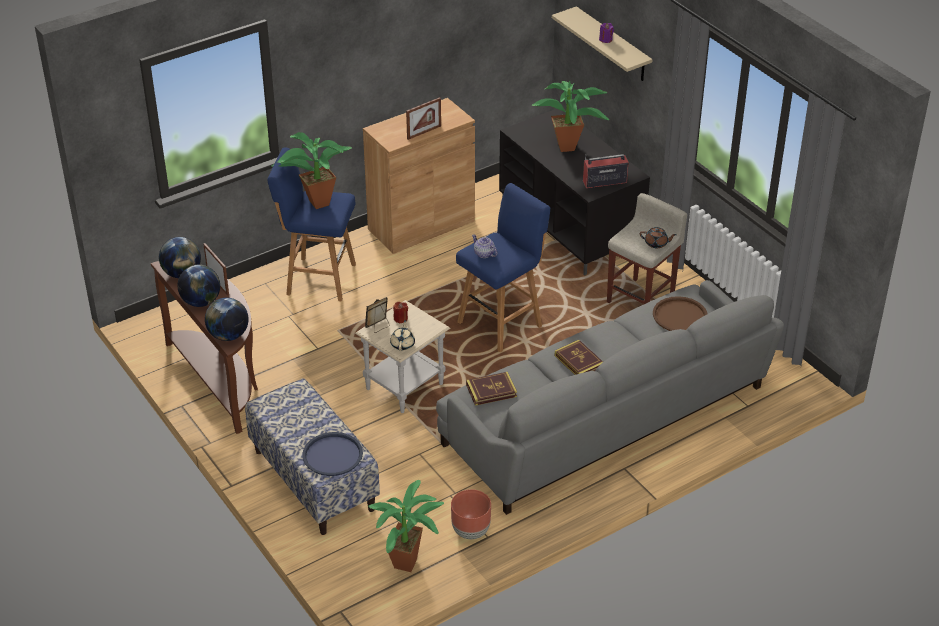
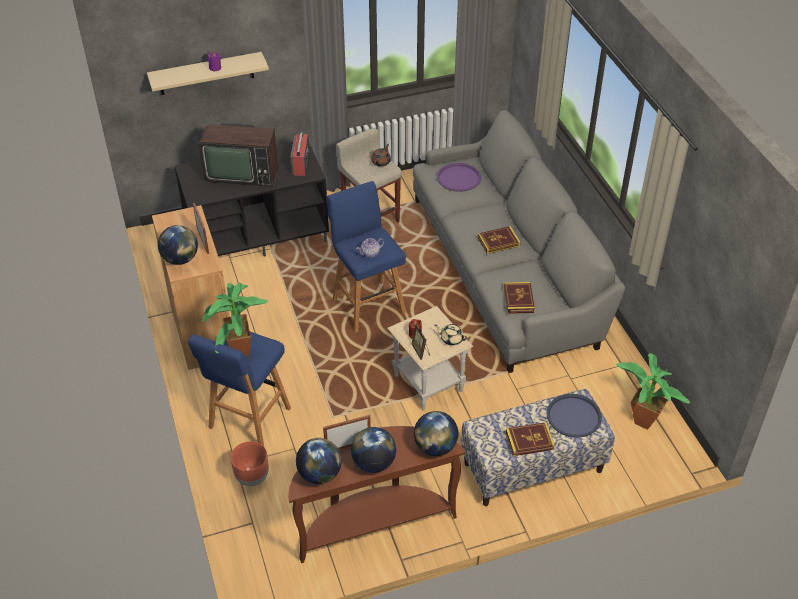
camera: 75 degrees left, 5 degrees up
(290, 426) = (529, 441): none -> book
(393, 126) = (180, 259): none -> globe
(470, 532) = (614, 374): brown planter -> brown planter (252, 477)
(570, 148) = (241, 172): potted plant -> television
(680, 316) = (459, 178): brown tray -> purple tray

